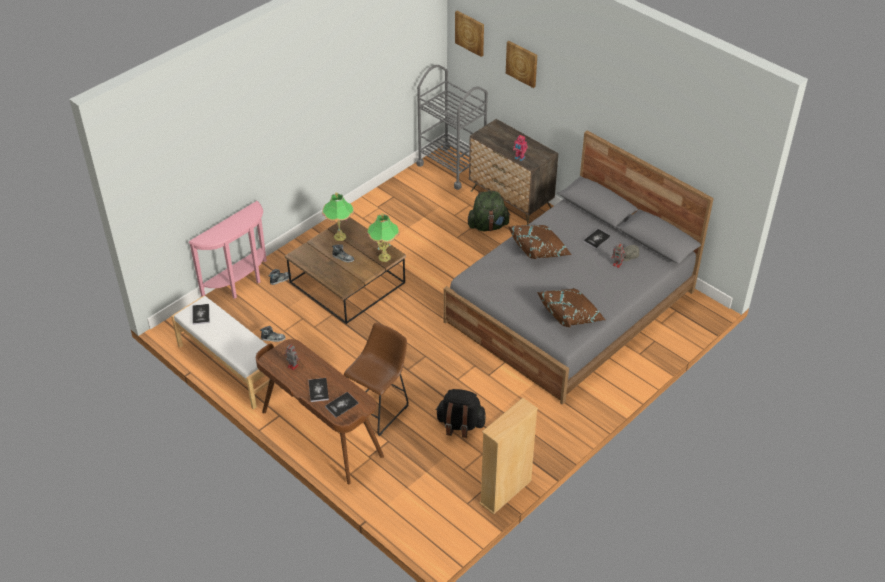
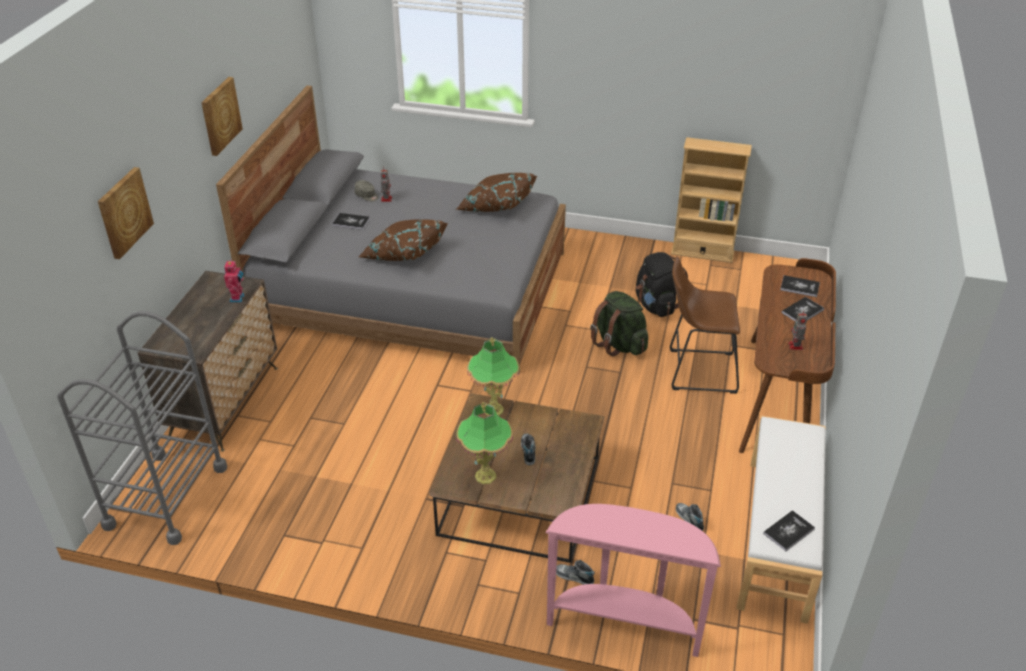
camera: 120 degrees left, 5 degrees down
(470, 33) = (47, 279): picture -> picture (220, 115)
(488, 226) = (299, 403): green backpack -> green backpack (619, 344)

